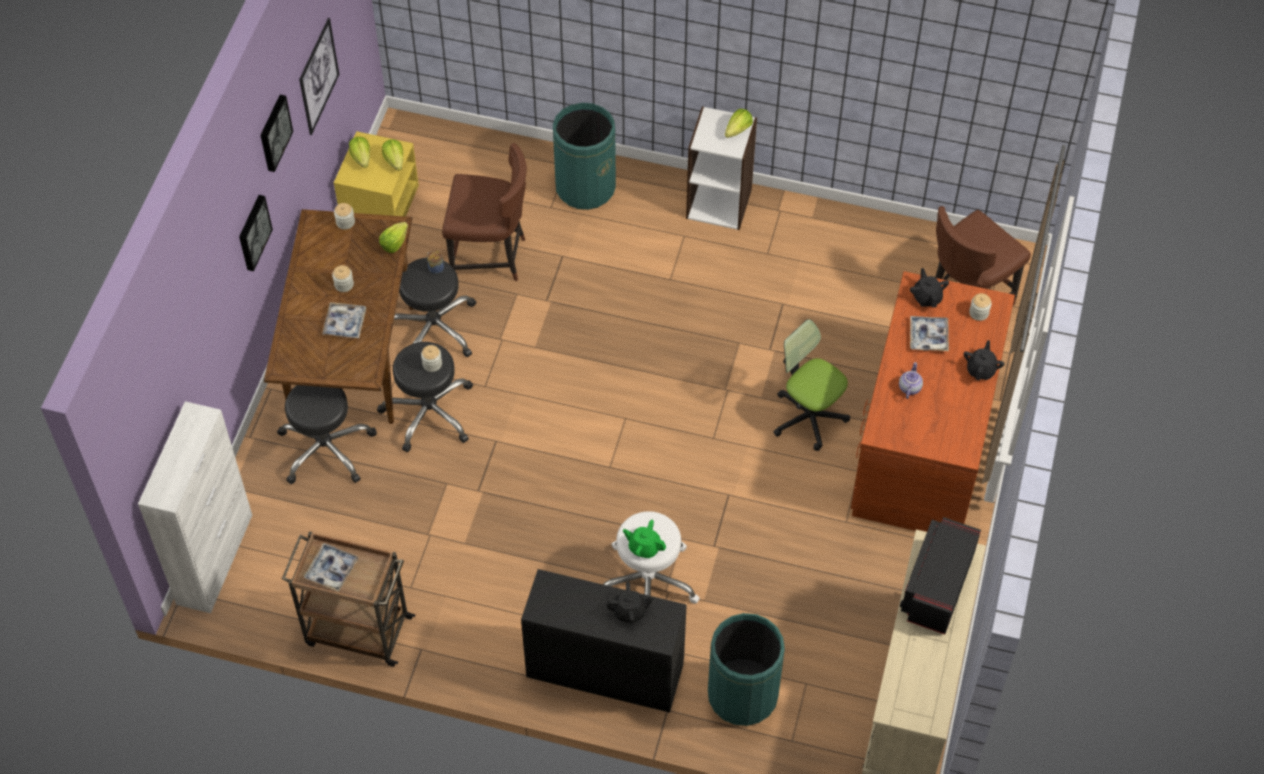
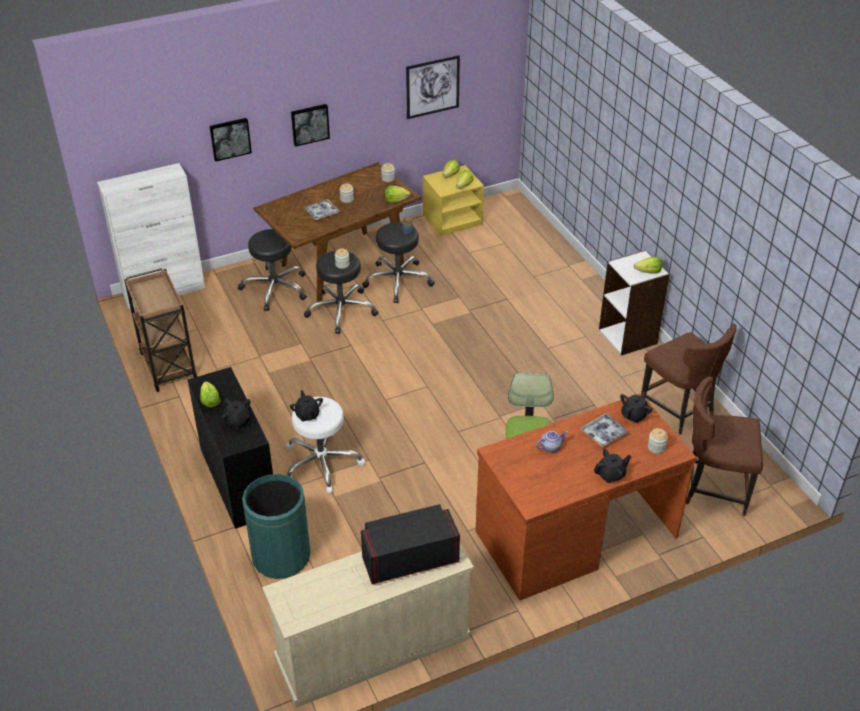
camera: 50 degrees right, 15 degrees down
(274, 132) = (360, 76): picture -> picture (230, 138)
(332, 570) = (151, 292): tray -> none
(490, 257) = (471, 274): brown chair -> brown chair (678, 411)
(575, 618) = (210, 401): none -> lettuce
(585, 187) = (565, 280): green trash can -> none
(644, 547) = (307, 414): green teapot -> black teapot

